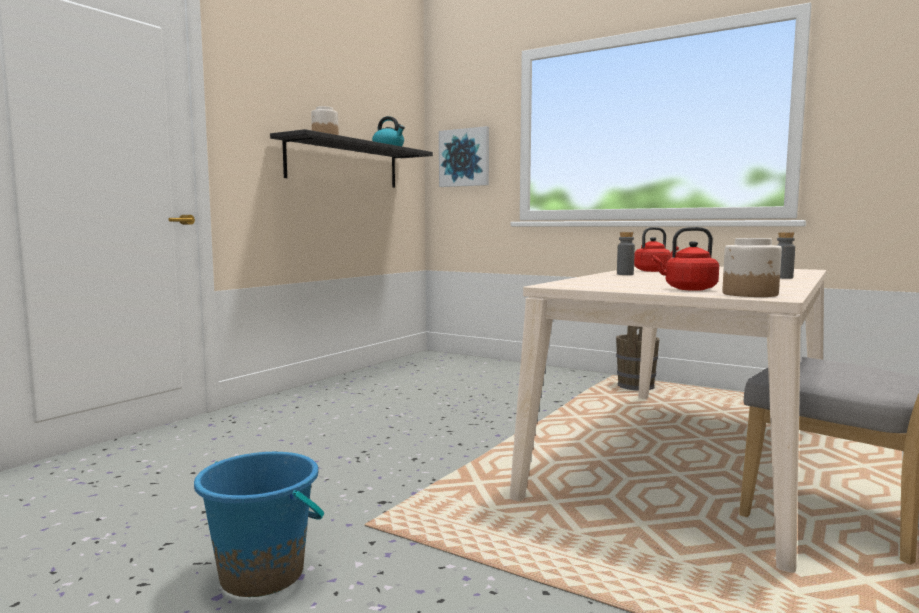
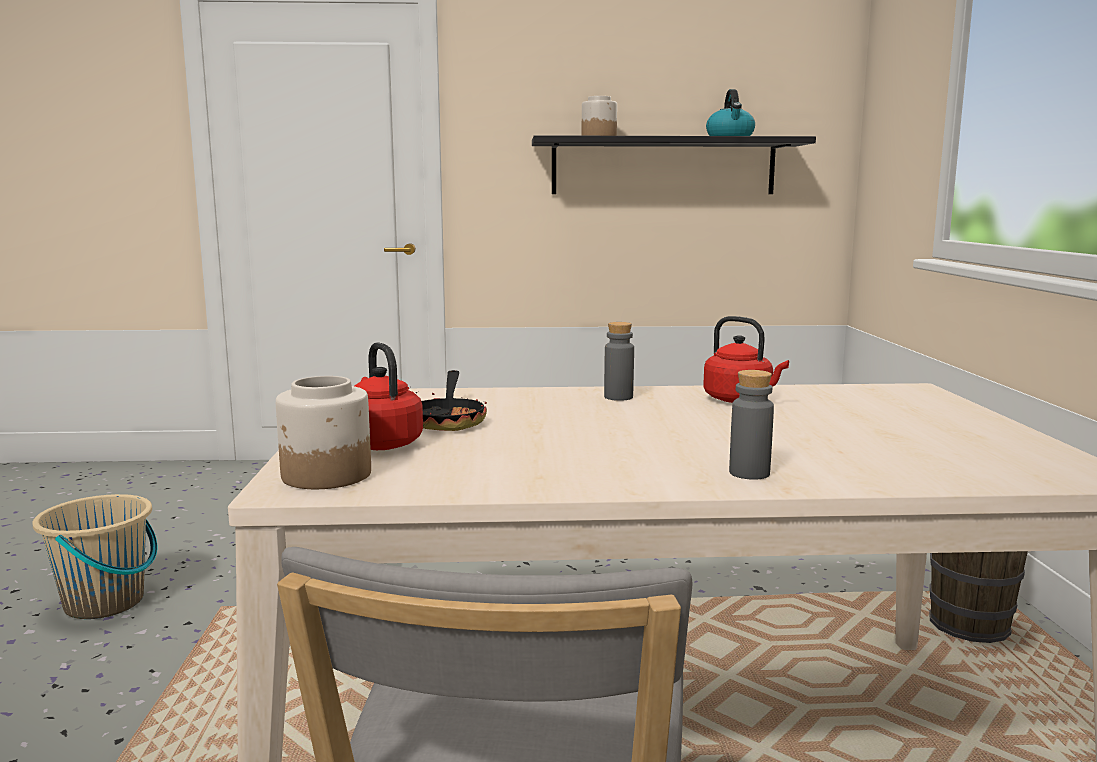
camera: 55 degrees right, 5 degrees up
(263, 574) = (105, 603): blue bucket -> beige bucket
(464, 157) = (891, 139): picture -> none
(646, 283) = (449, 420): none -> frying pan

